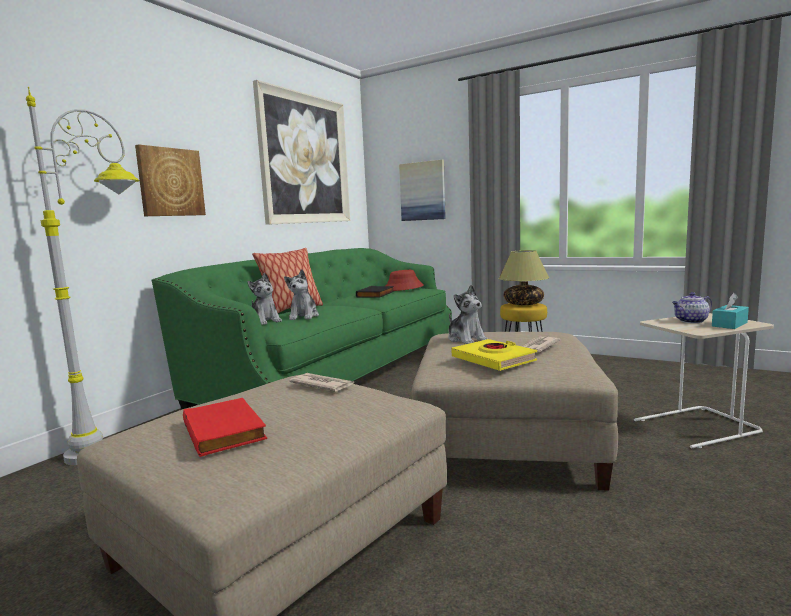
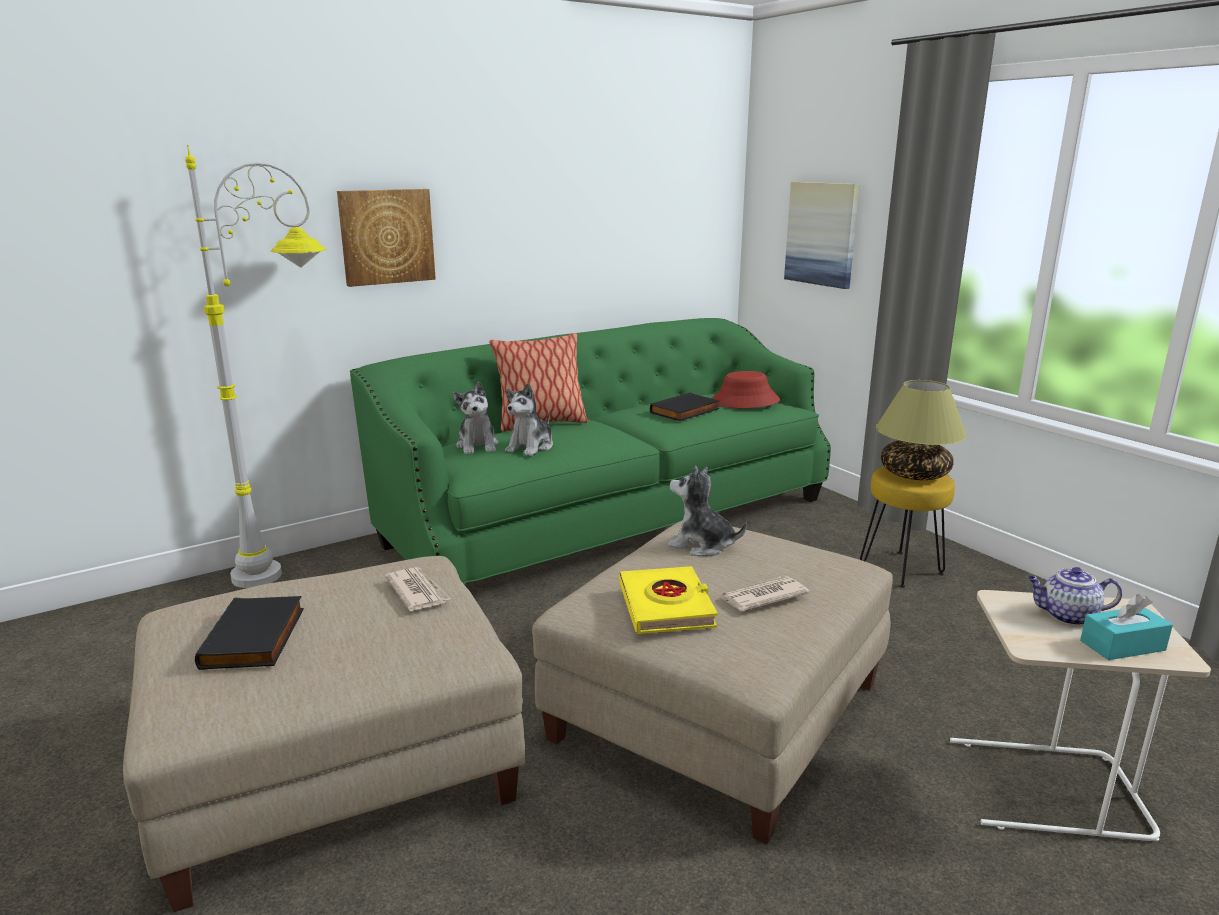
camera: 25 degrees right, 10 degrees up
(226, 430) = (256, 638): red book -> black book
(305, 159) = (620, 178): picture -> none
(466, 339) = (702, 545): plush toy -> plush toy turned 120 degrees clockwise

